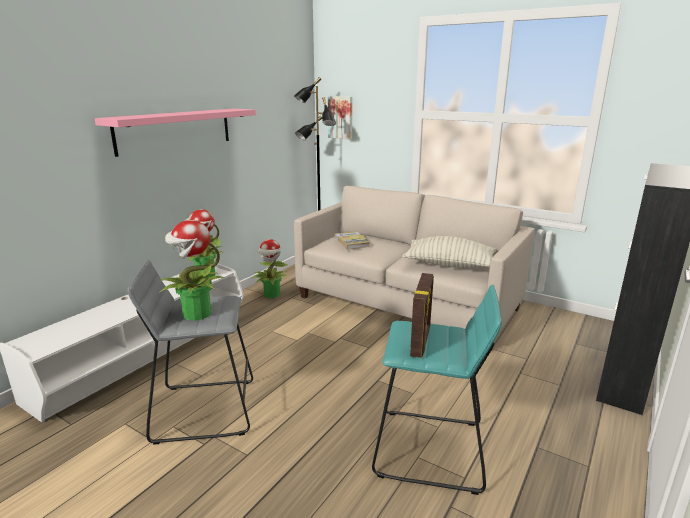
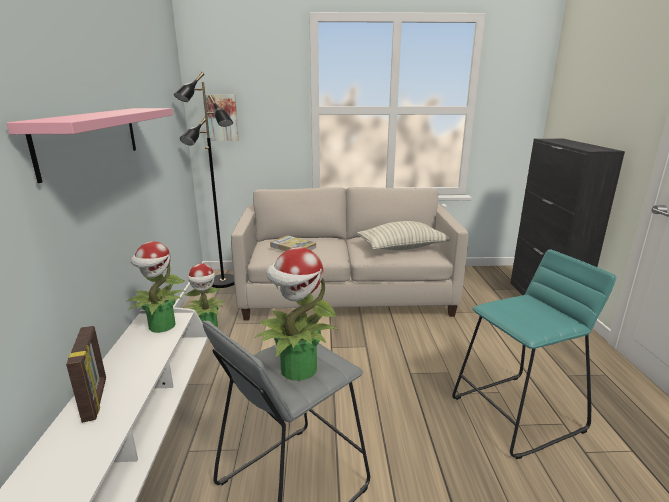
camera: 35 degrees left, 0 degrees up
(421, 342) = (528, 316): picture frame -> picture frame (96, 399)

